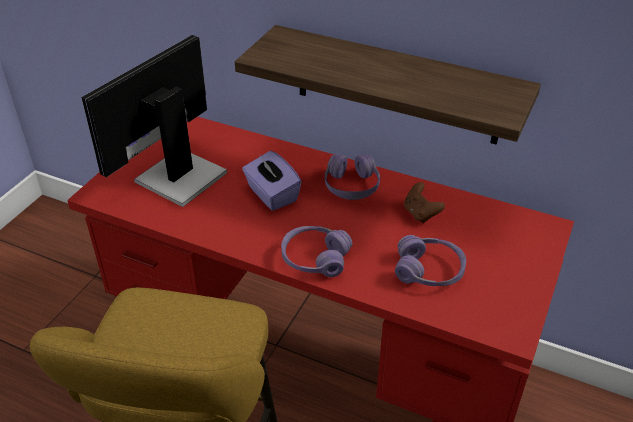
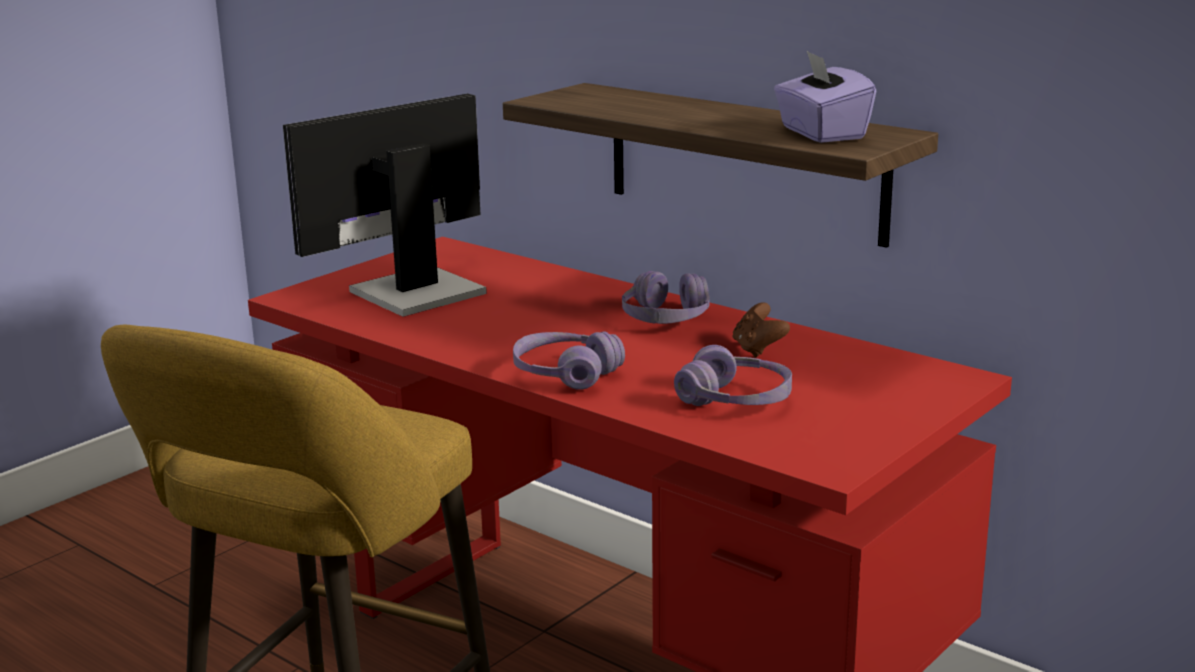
camera: 15 degrees right, 20 degrees down
(271, 194) = (539, 316): purple tissue box -> purple tissue box (821, 133)

